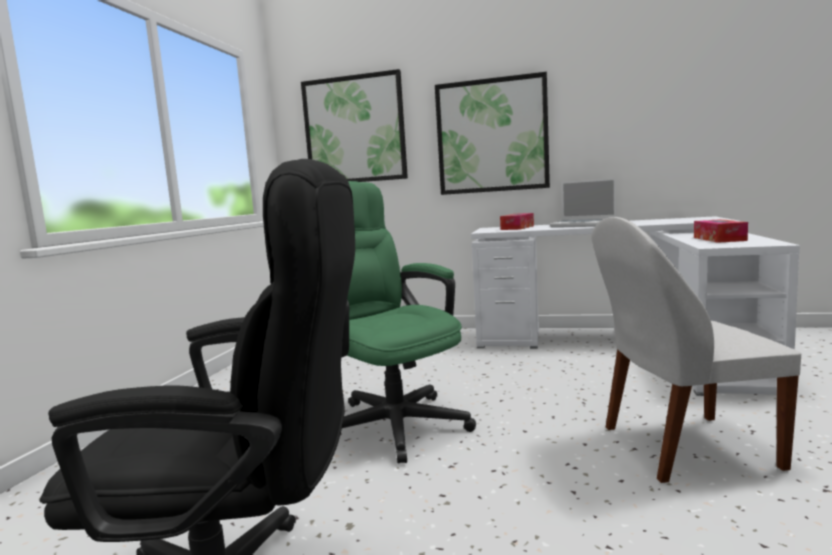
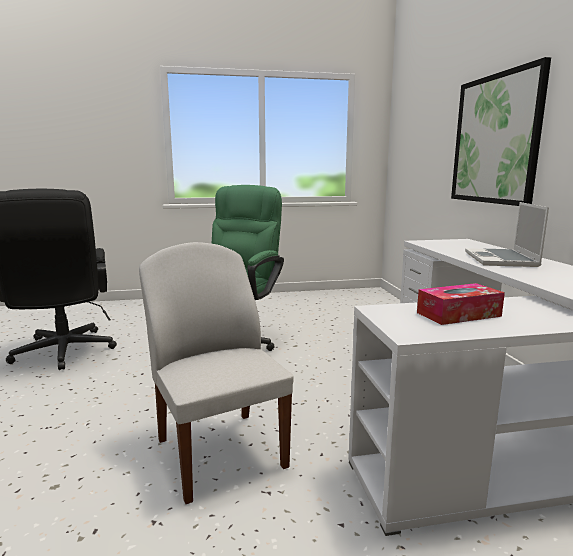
camera: 65 degrees right, 5 degrees up
(354, 130) = (419, 131): picture -> none
(517, 228) = (462, 246): tissue box -> none

